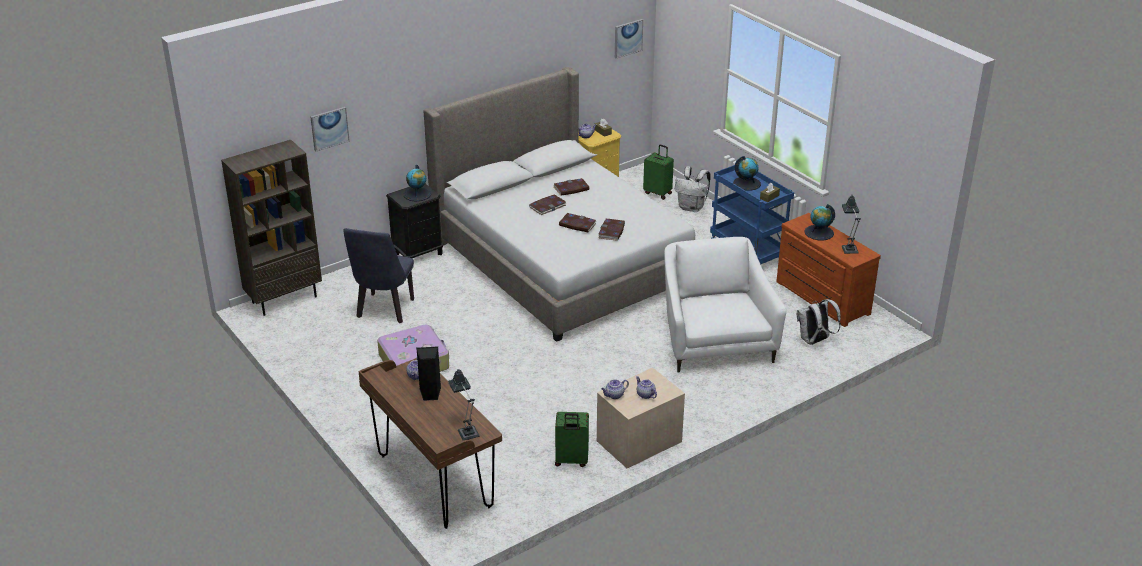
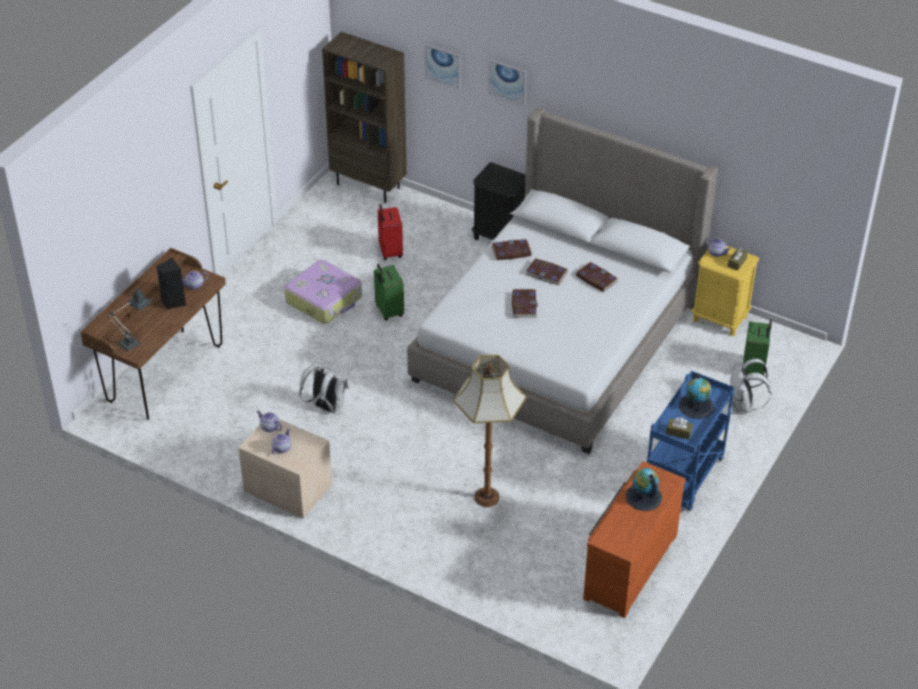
camera: 65 degrees right, 10 degrees up
(384, 311) = (389, 252): blue chair -> red suitcase
(417, 194) = (503, 180): globe -> none
(571, 460) = (236, 450): green suitcase -> green suitcase (388, 311)
(611, 231) = (530, 333): book -> book (511, 251)
(628, 38) = (810, 186): picture -> picture (508, 81)
(714, 340) = (488, 497): white armchair -> floor lamp
(814, 341) = (538, 579): white backpack -> white backpack (326, 407)
(848, 248) = (627, 530): table lamp -> none

